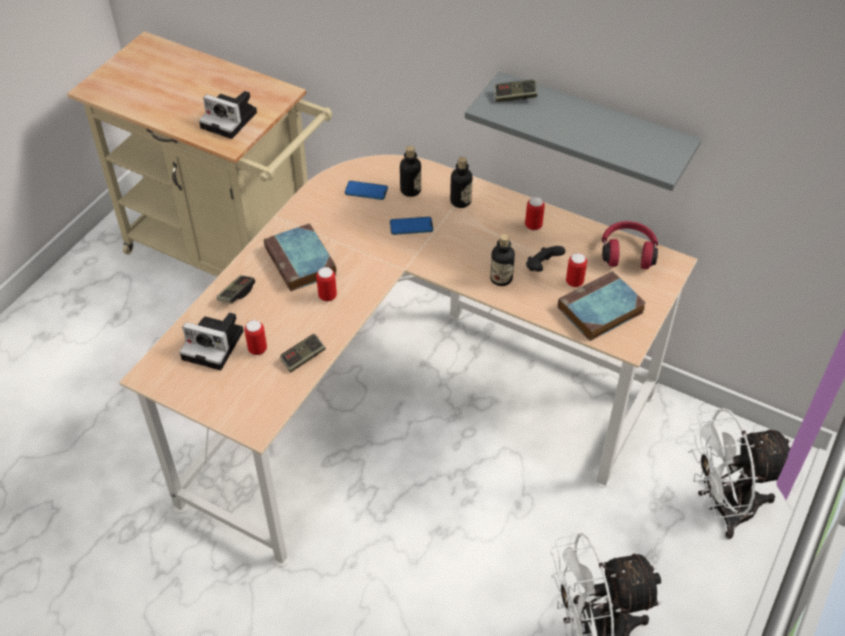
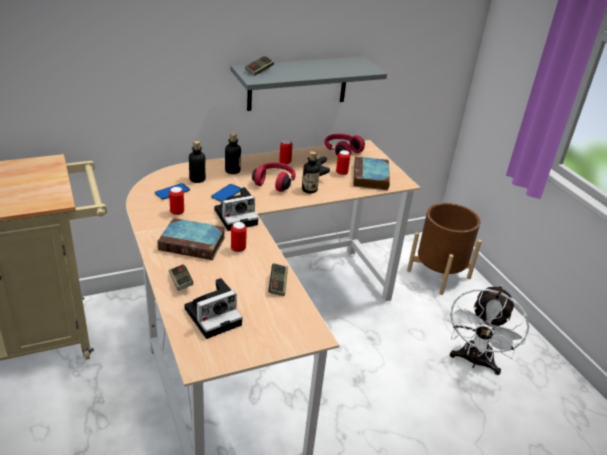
camera: 55 degrees left, 15 degrees down
(231, 120) = (35, 189): camera -> camera (237, 216)
(257, 349) = (244, 299): can -> can (177, 212)
(480, 245) = (275, 182): none -> red headphones
(722, 507) = (438, 274): white fan -> brown planter

